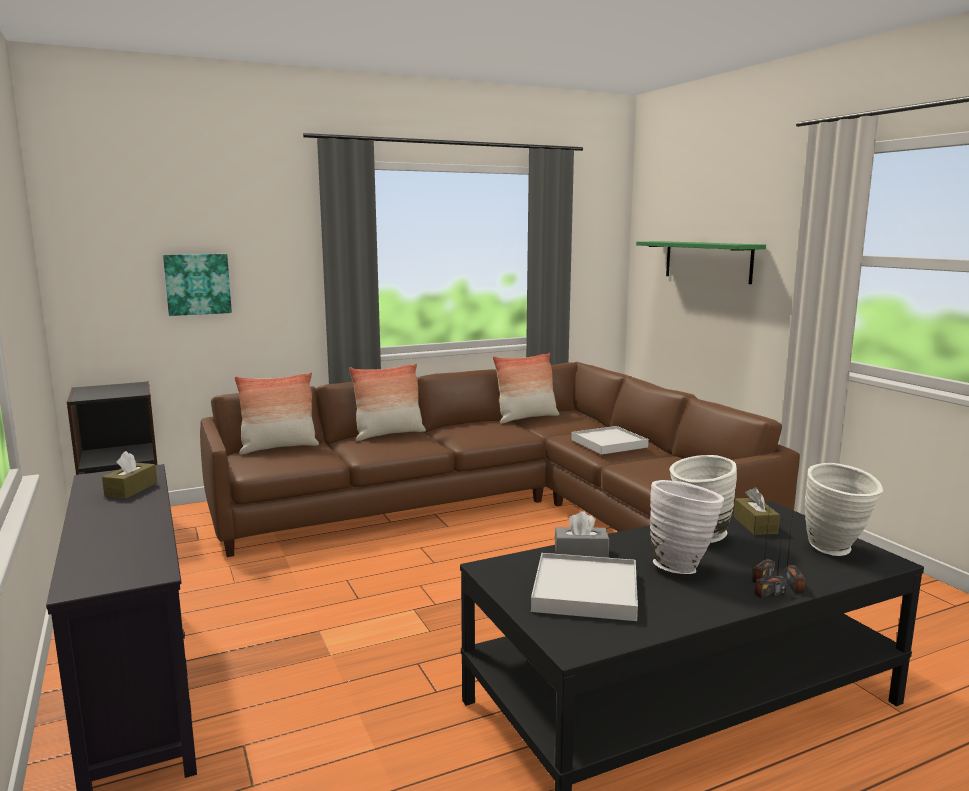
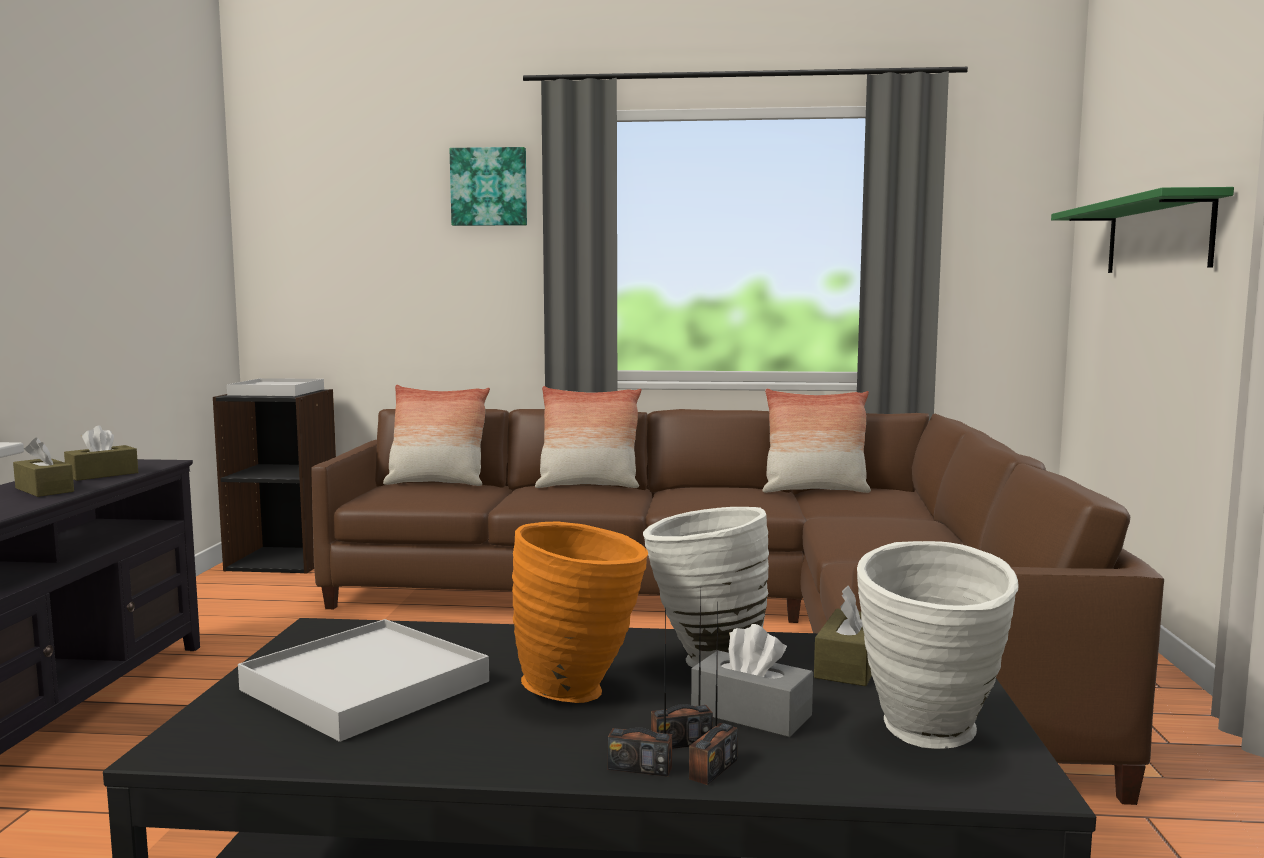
camera: 30 degrees right, 5 degrees down
(126, 512) = (44, 490): none -> brown tissue box
(197, 284) = (396, 273): picture -> picture (489, 187)
(581, 553) = (474, 640): grey tissue box -> grey tissue box (751, 714)
(608, 443) = (879, 533): white tray -> white tray (277, 392)
(682, 566) = (582, 691): white vase -> orange vase

